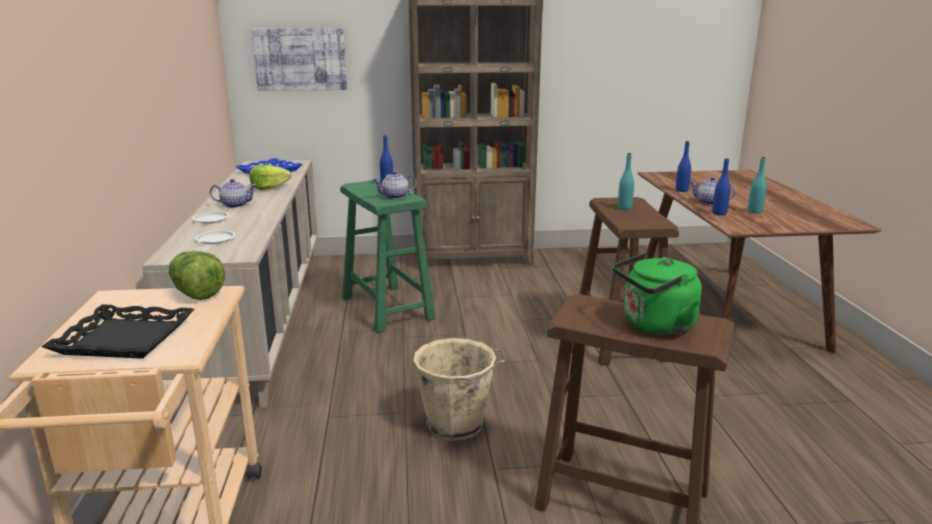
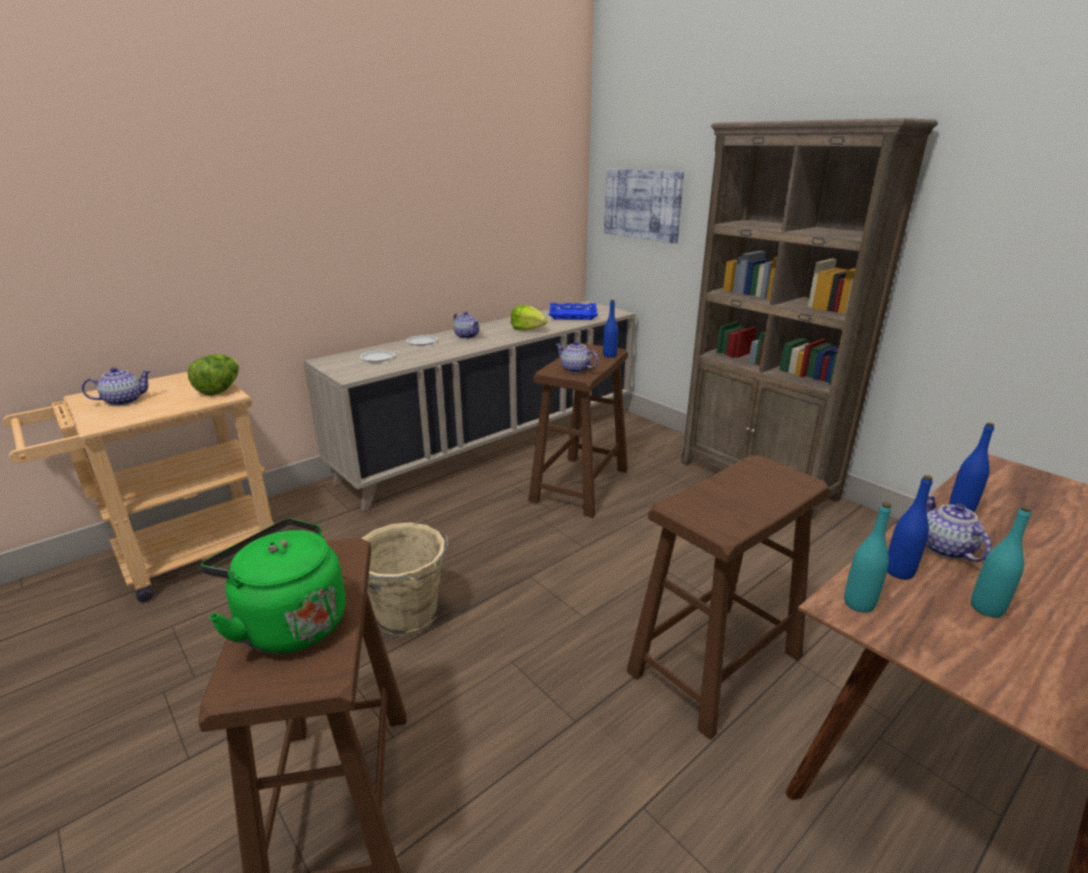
camera: 55 degrees right, 5 degrees up
(124, 339) = (123, 401): black tray -> teapot
(387, 308) = (579, 485): green stool -> brown stool
(624, 208) = (750, 486): turquoise bottle -> turquoise bottle (858, 603)

